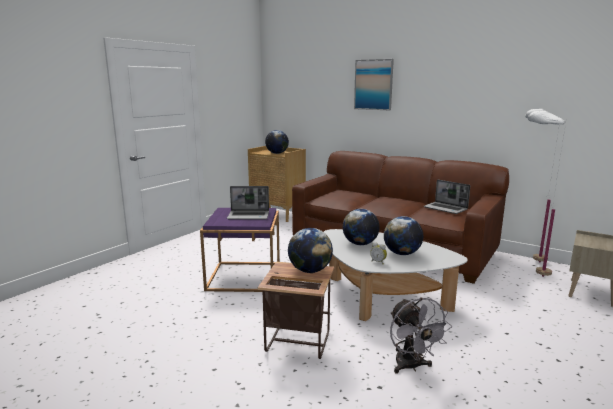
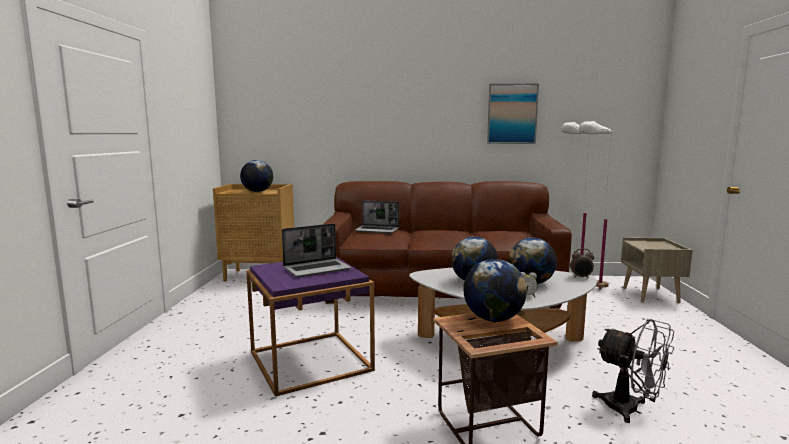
camera: 30 degrees left, 5 degrees down
(373, 85) = (384, 100): picture -> picture (512, 114)
(446, 209) = (505, 233): laptop -> laptop (377, 230)
(454, 257) = (581, 277): none -> alarm clock

